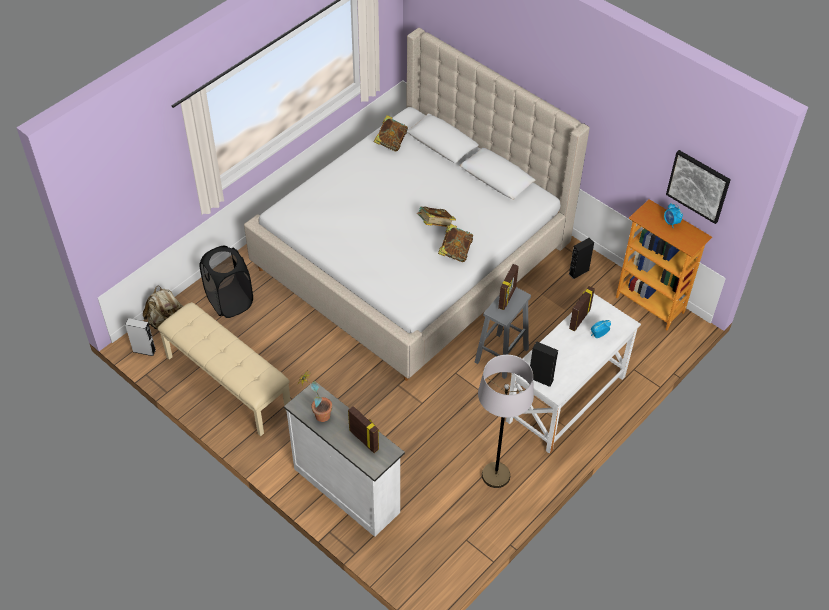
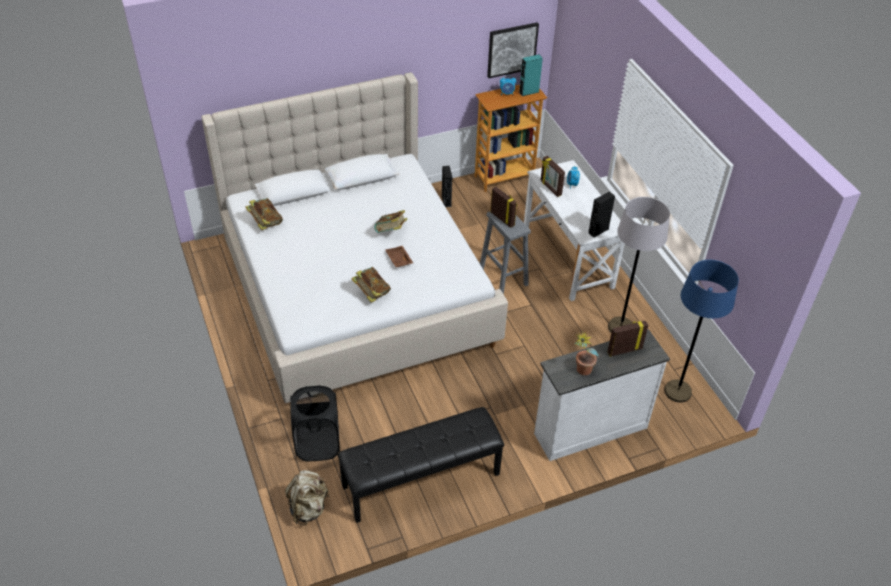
camera: 65 degrees left, 5 degrees down
(144, 350) = (334, 540): grey speaker -> none
(227, 383) = (421, 481): beige bench -> black bench
(402, 245) = (398, 260): none -> brown tray
(437, 551) = (677, 391): none -> blue floor lamp
(455, 252) = (429, 231): book -> book (371, 293)
(688, 239) = (529, 92): none -> turquoise speaker

